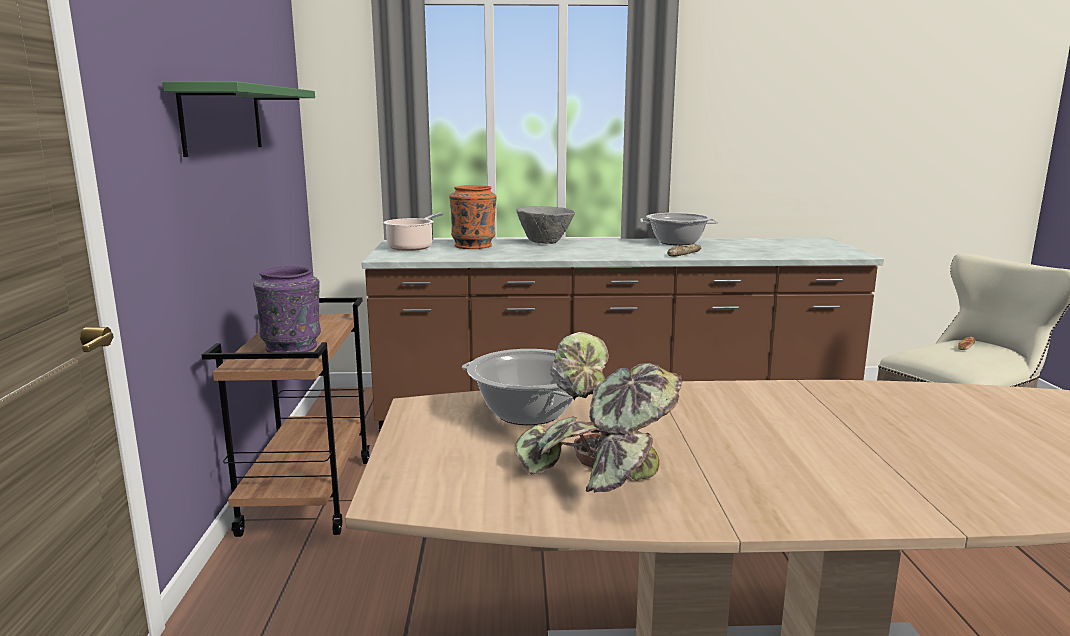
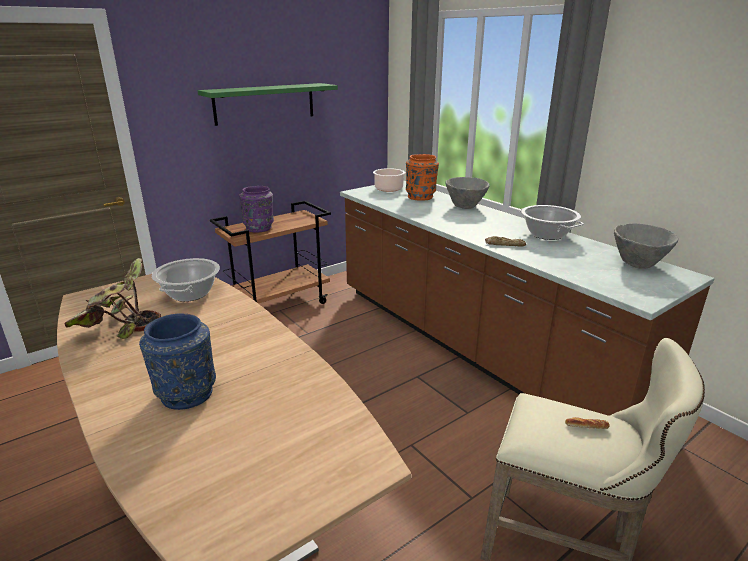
camera: 55 degrees right, 10 degrees up
(783, 241) = (638, 264): none -> grey bowl
(871, 456) = (186, 393): none -> blue vase

